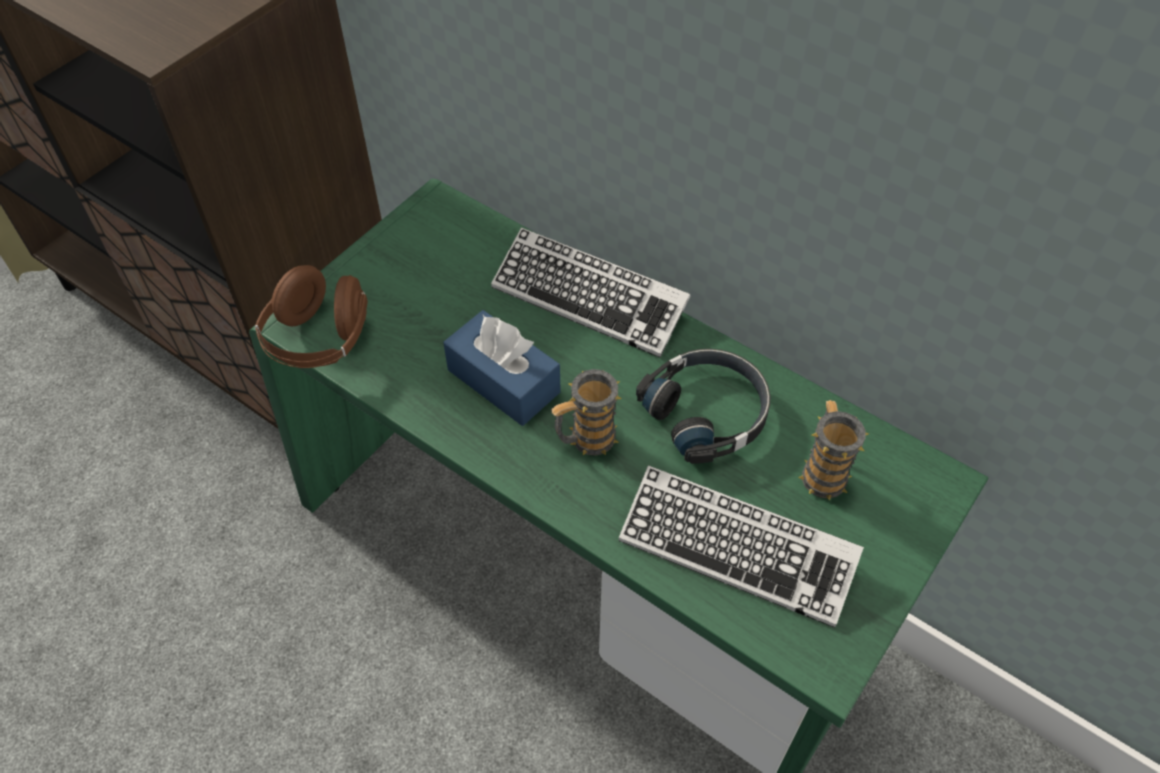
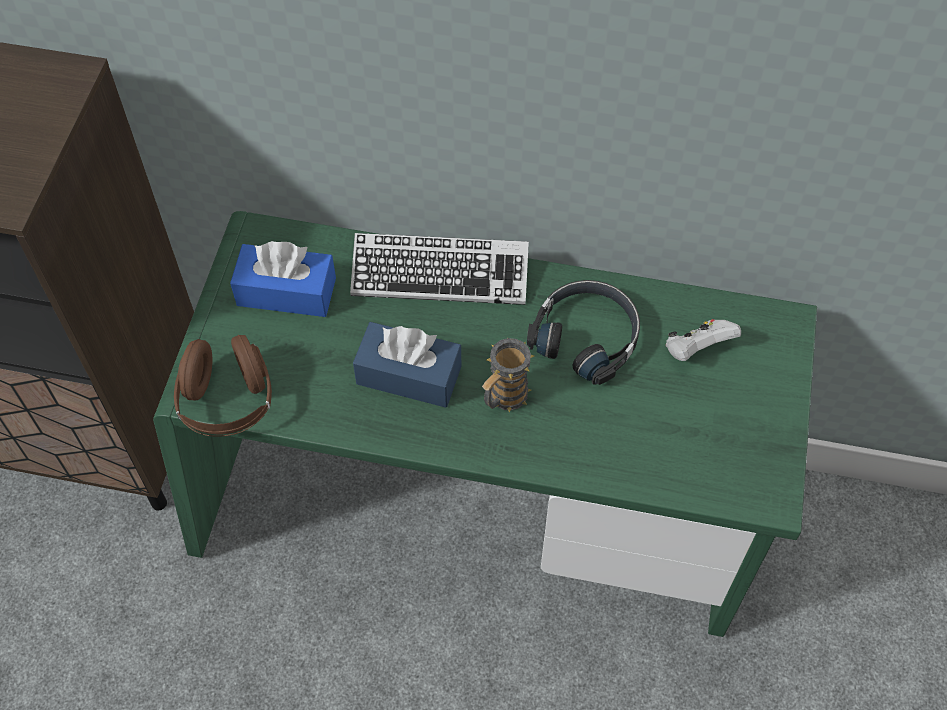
camera: 25 degrees left, 5 degrees up
(434, 262) = (286, 292): none -> blue tissue box
(737, 550) = (665, 439): keyboard -> none
(822, 471) = (696, 350): mug -> white game controller

